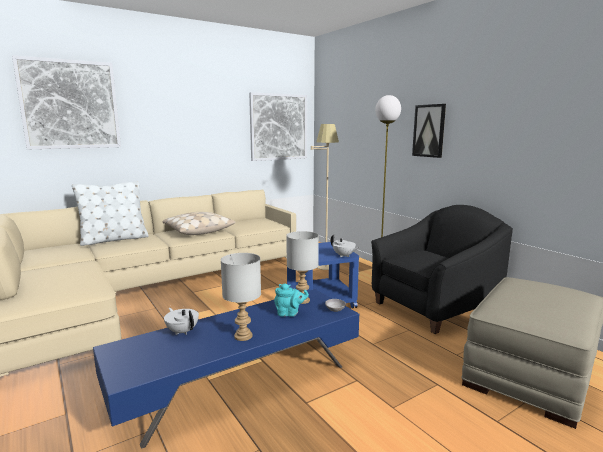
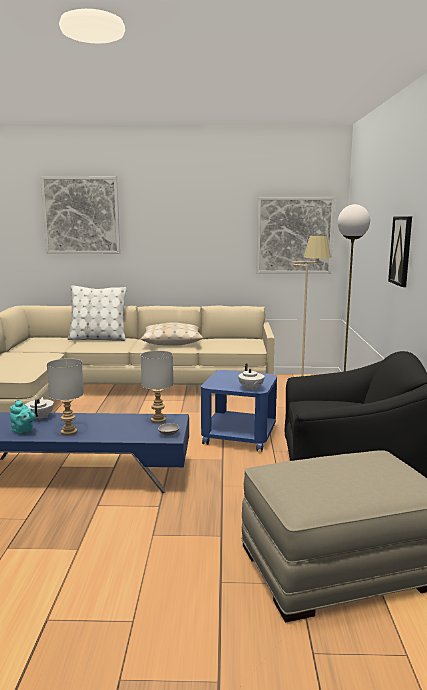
camera: 35 degrees right, 0 degrees up
(289, 313) = (129, 427): turquoise teapot -> turquoise teapot (23, 431)

